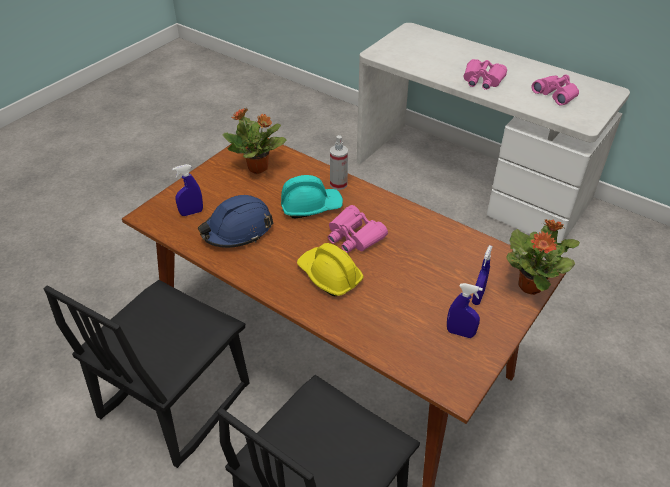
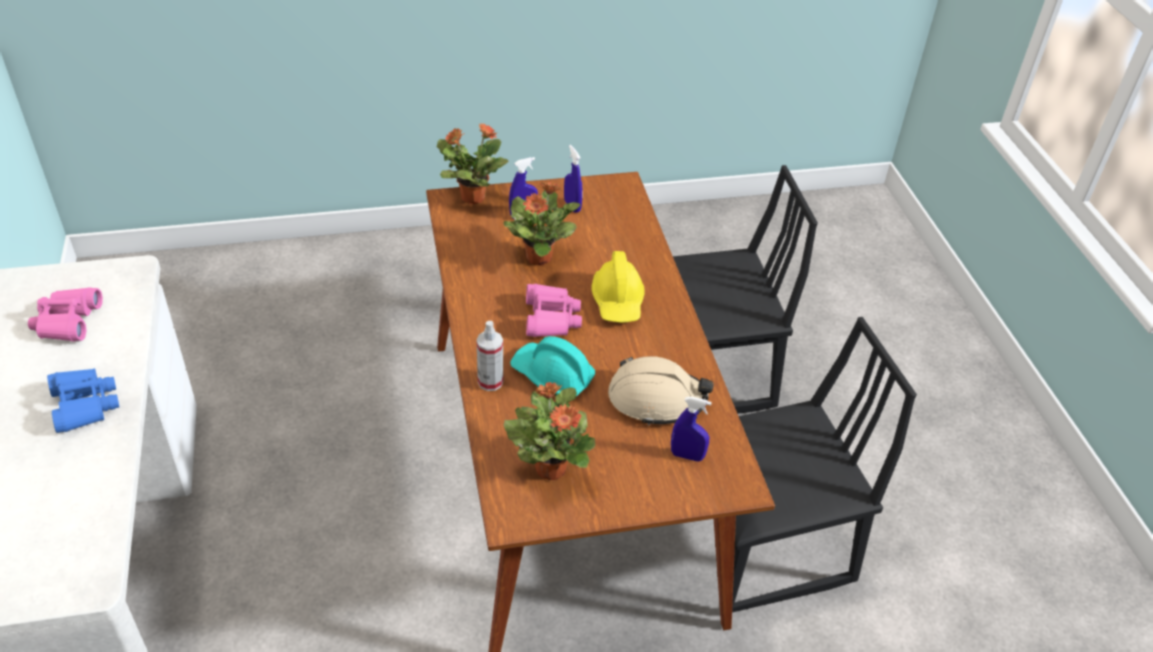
camera: 140 degrees left, 0 degrees up
(237, 230) = (656, 399): blue hard hat -> beige hard hat
(419, 272) = (539, 257): none -> potted plant
(482, 80) = (84, 405): pink binoculars -> blue binoculars

